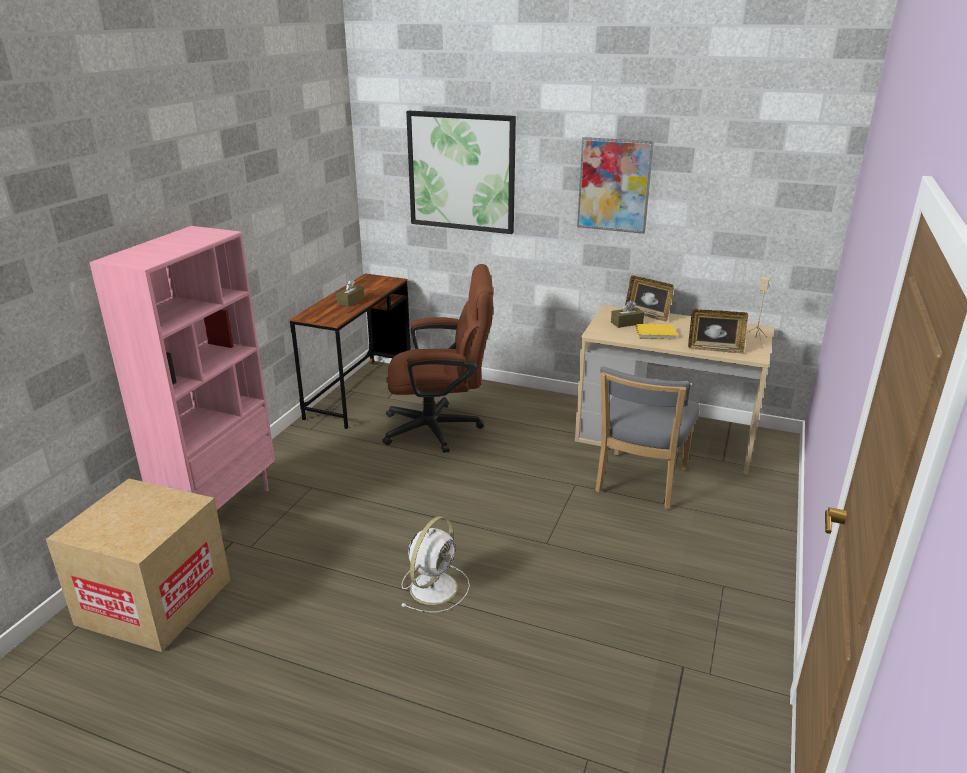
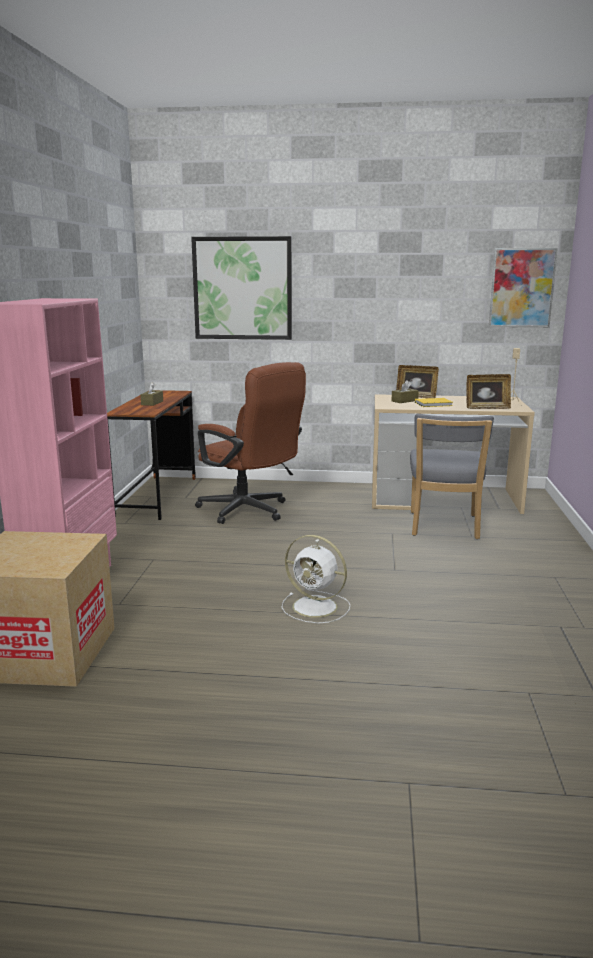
camera: 15 degrees left, 10 degrees down
(435, 586) = (317, 607): white fan -> white fan turned 105 degrees clockwise
(441, 428) = (249, 511): brown office chair -> brown office chair turned 60 degrees clockwise
(614, 185) = (379, 290): picture -> picture (522, 288)

